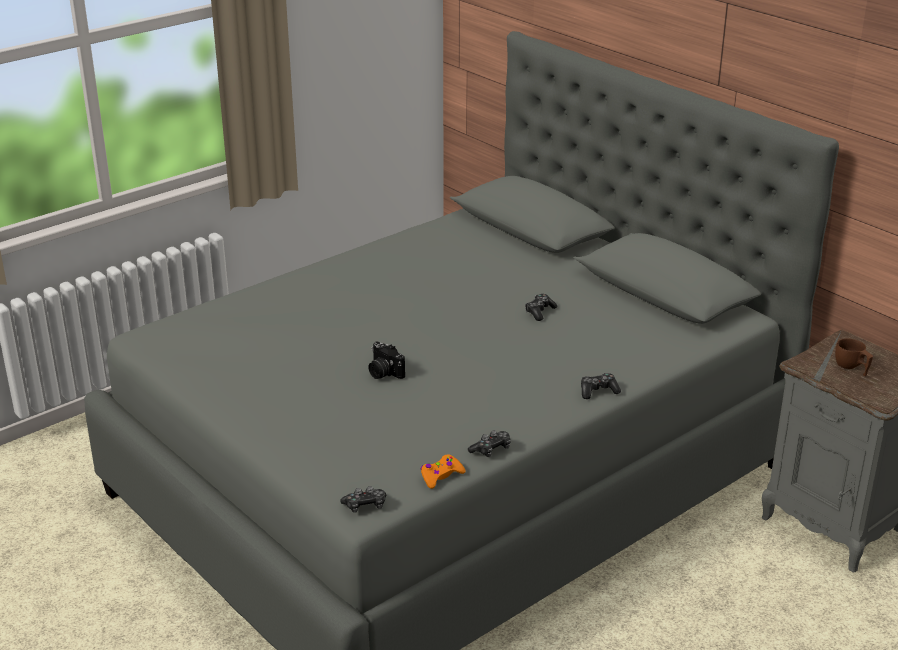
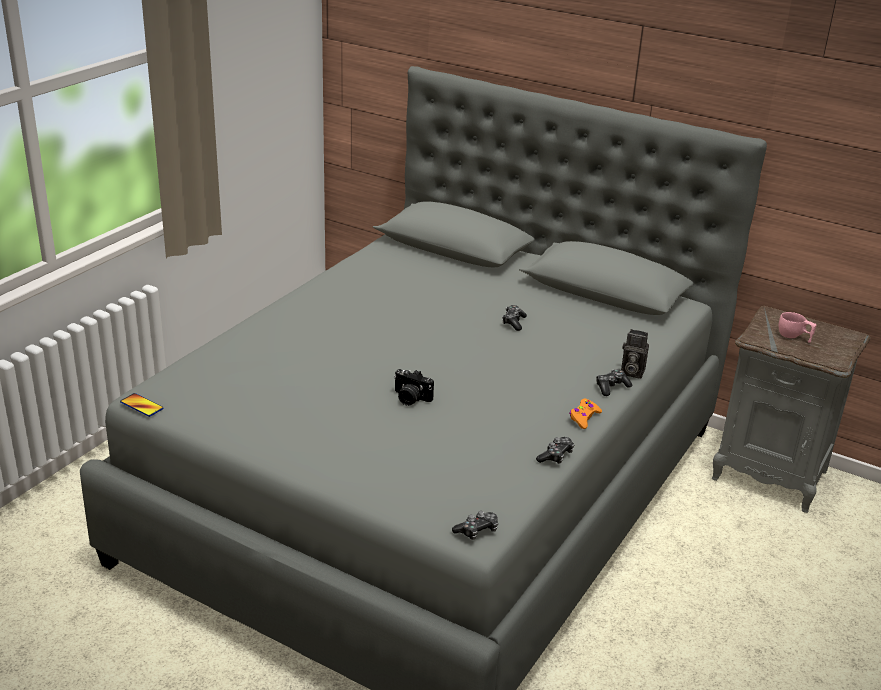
camera: 20 degrees left, 0 degrees up
(134, 344) = (141, 406): none -> phone
(441, 476) = (527, 489): orange game controller -> orange game controller (584, 418)
(630, 379) = (631, 372): none -> camera
(851, 368) = (794, 337): brown cup -> pink cup

